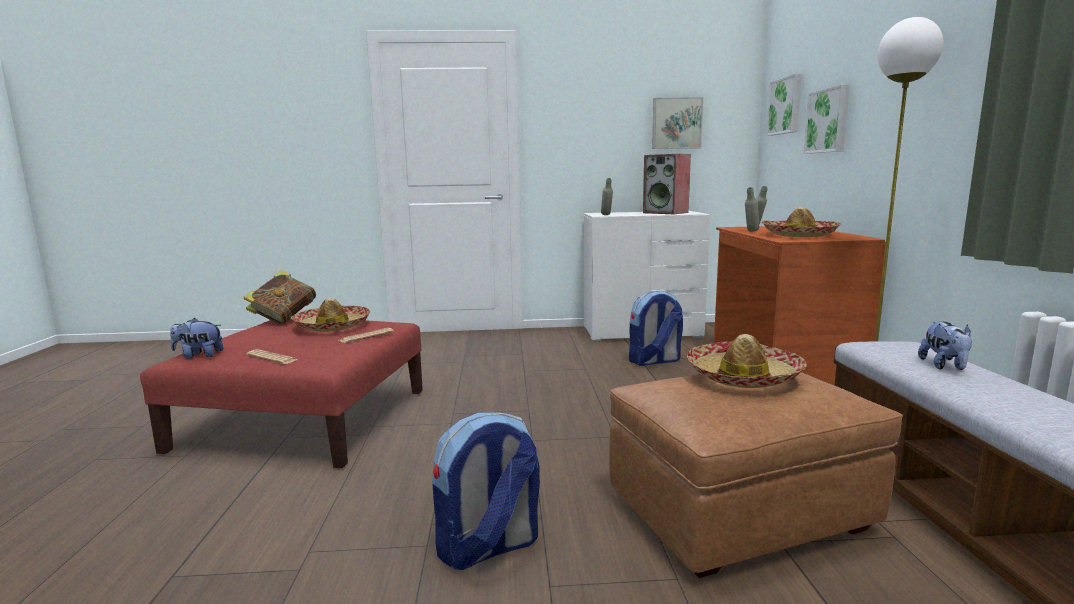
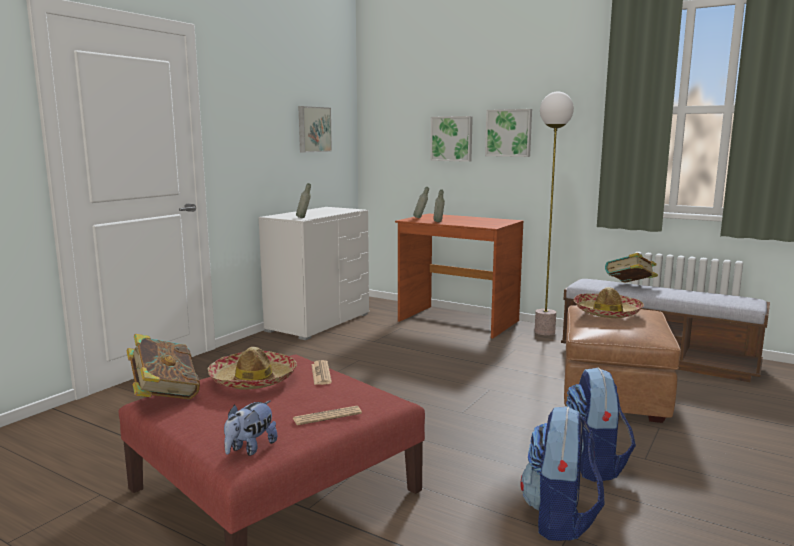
camera: 55 degrees left, 0 degrees up
(654, 361) = (384, 339): backpack -> backpack (560, 519)
(666, 213) = (330, 211): speaker -> none
(786, 106) = (396, 121): picture -> picture (509, 133)
(798, 235) = (477, 222): hat -> none
(944, 366) = (629, 286): plush toy -> book

